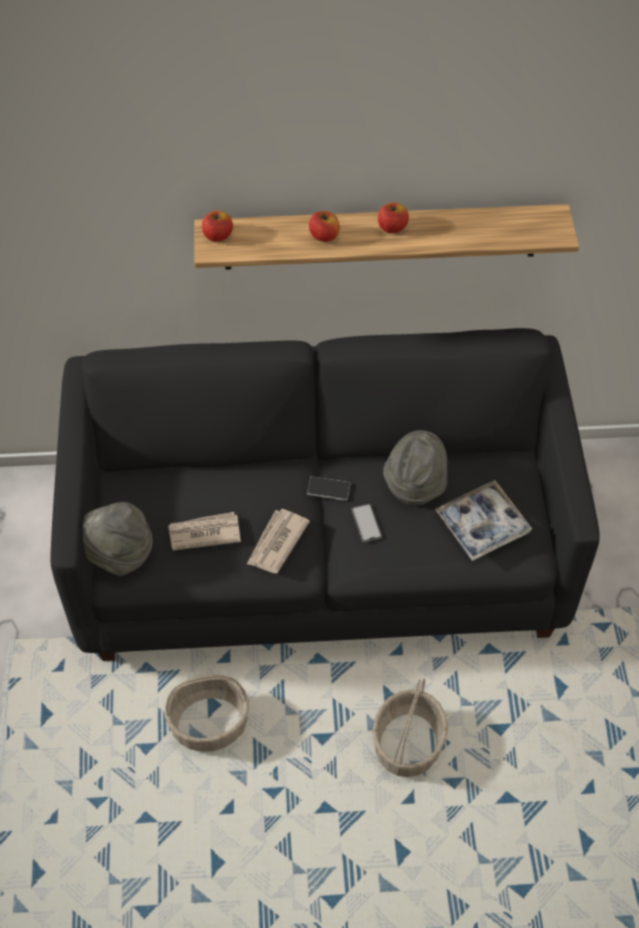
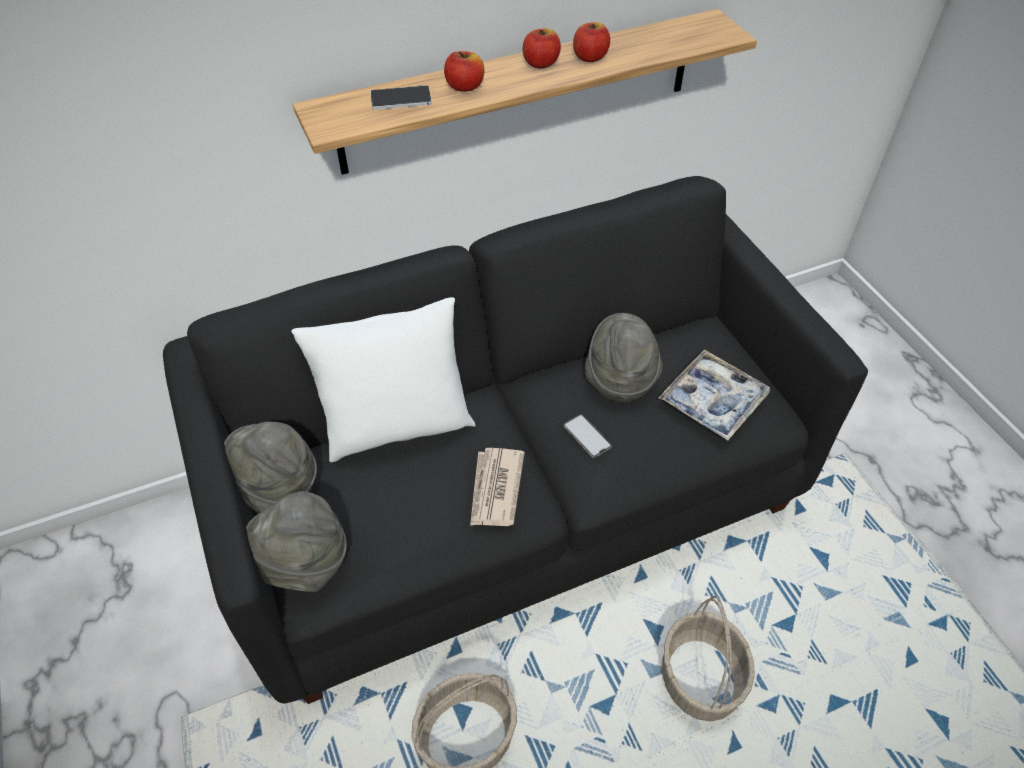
camera: 20 degrees left, 5 degrees down
(119, 491) = (277, 487): none -> grey hat
(204, 533) = (403, 504): newspaper -> none
(218, 235) = (331, 112): apple -> apple (590, 57)
(223, 470) = (397, 426): none -> white pillow
(328, 489) = (527, 412): phone -> phone (401, 99)

